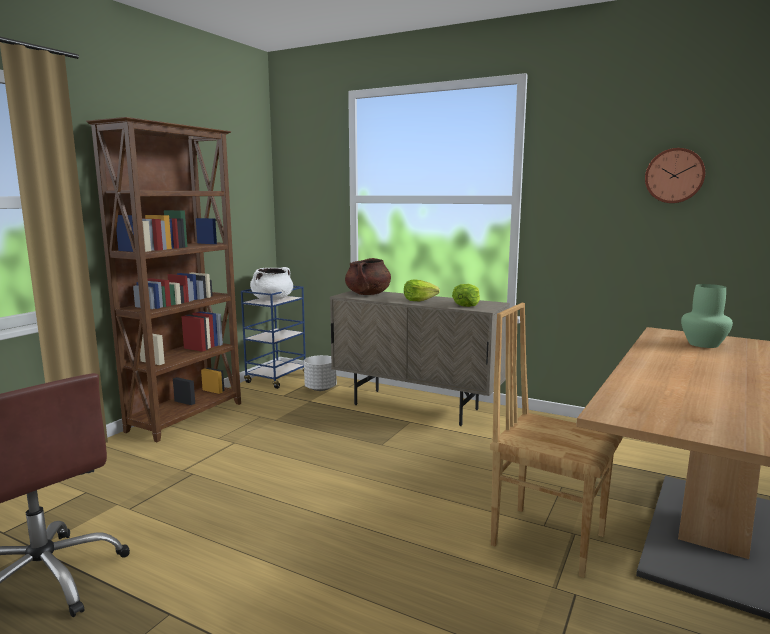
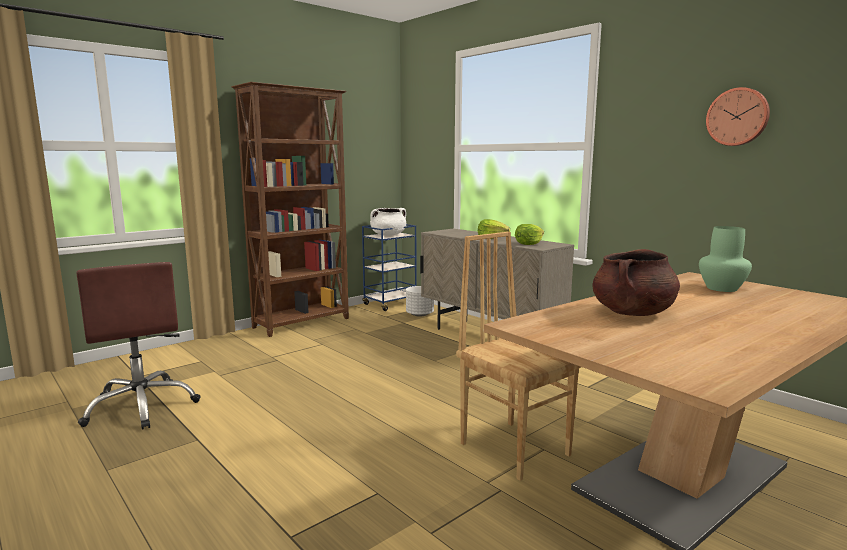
camera: 20 degrees right, 0 degrees up
(368, 294) = (455, 232): brown cooking pot -> brown cooking pot (632, 313)

